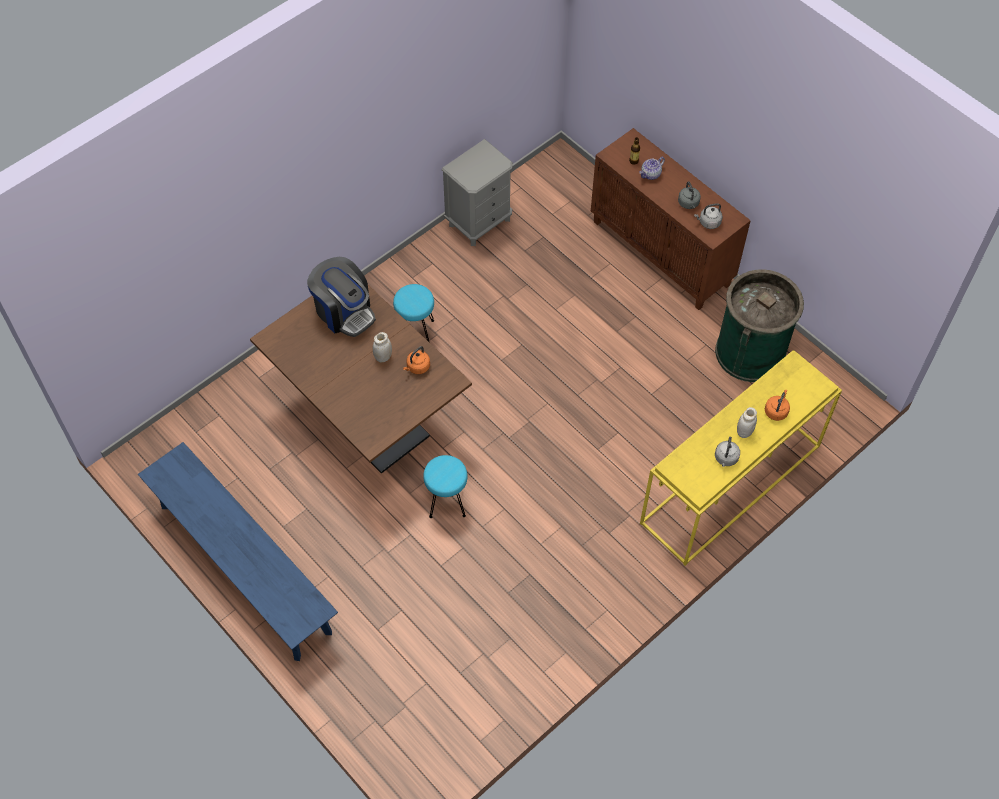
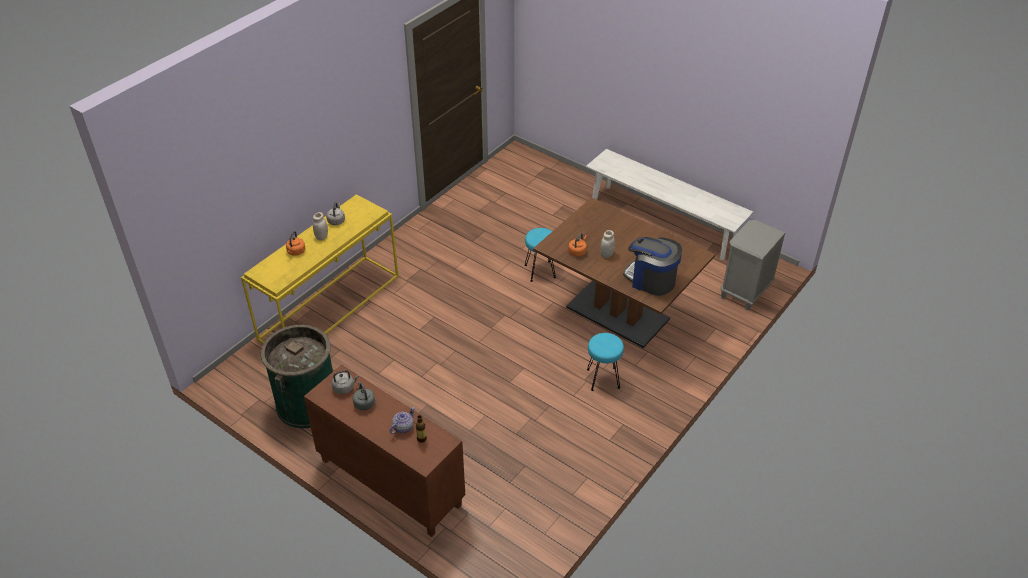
camera: 170 degrees right, 15 degrees down
(244, 568) = (663, 221): blue bench -> white bench
(479, 221) = (577, 488): grey nightstand -> grey nightstand (744, 292)

